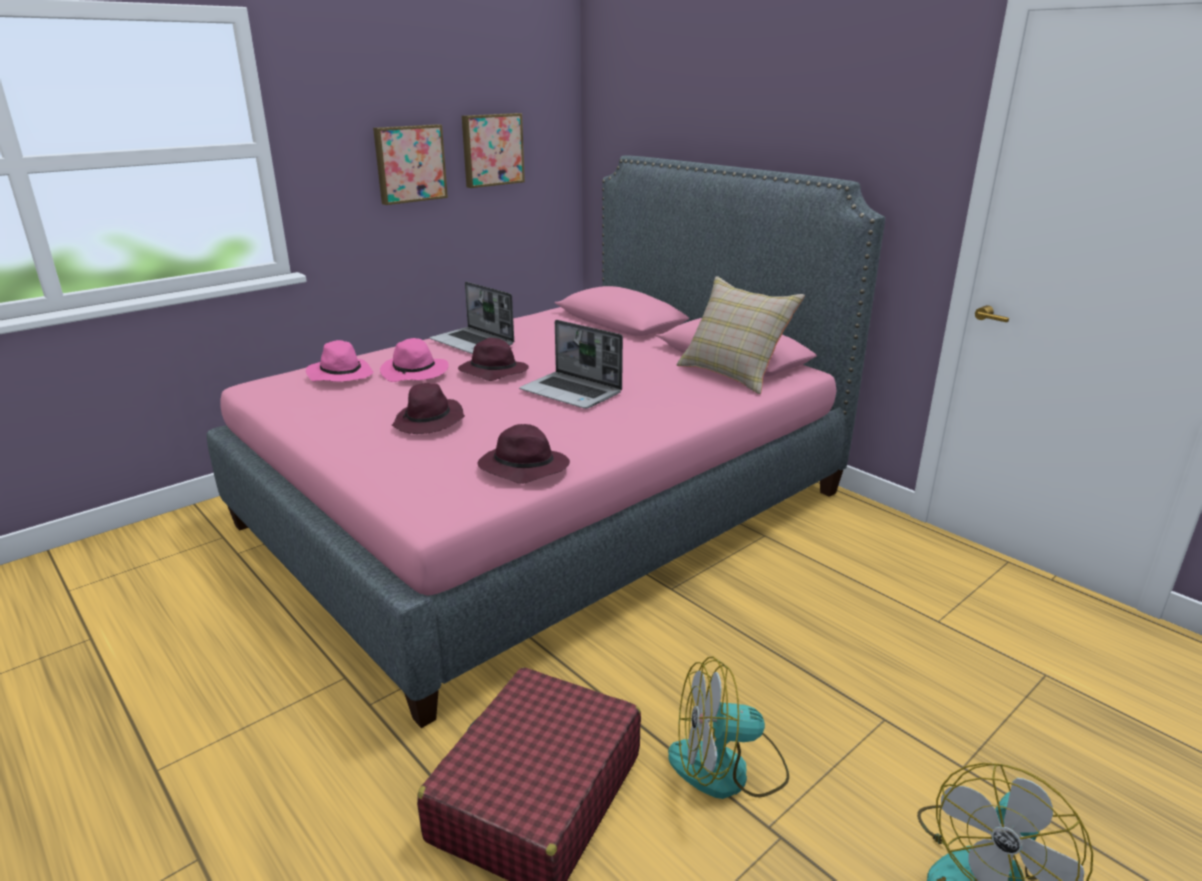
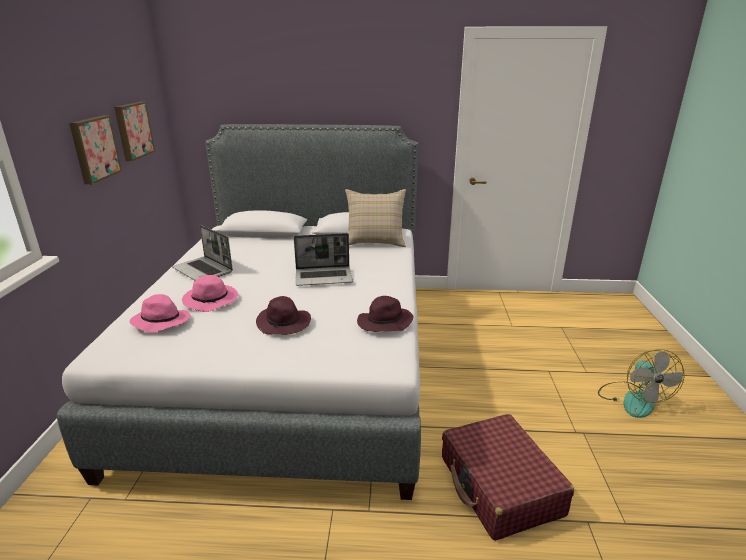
camera: 45 degrees left, 0 degrees up
(473, 343) = (204, 270): laptop -> laptop turned 45 degrees clockwise
(492, 372) = (257, 283): purple hat -> none
(548, 507) = (293, 359): pink bed -> grey bed
(727, 768) = (536, 422): fan -> none

